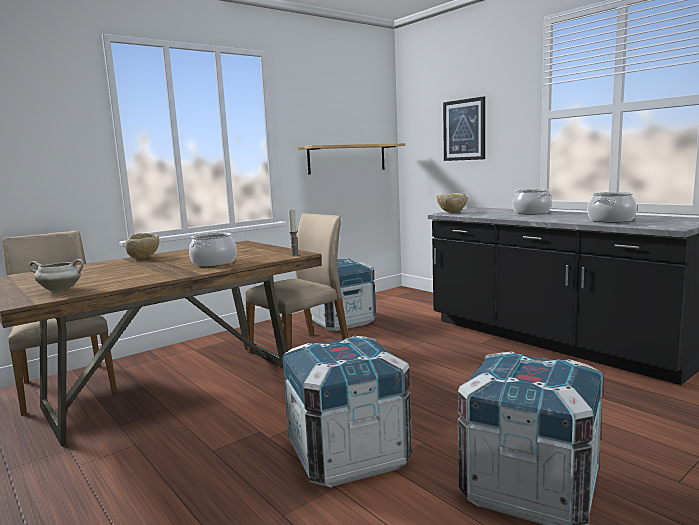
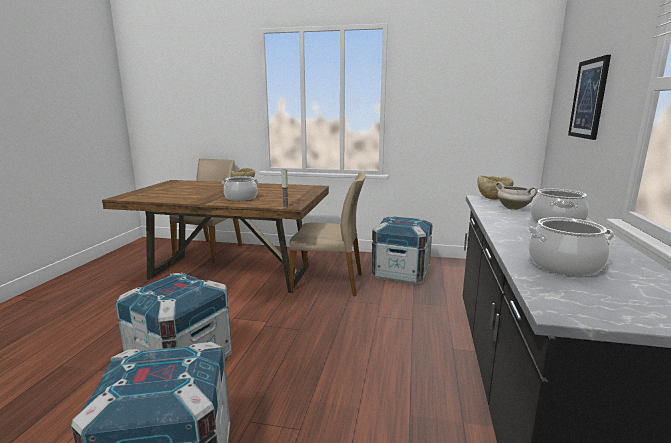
camera: 50 degrees right, 5 degrees up
(61, 290) = (148, 195): white cooking pot -> white cooking pot (513, 208)
(347, 158) = (471, 123): shelf -> none

